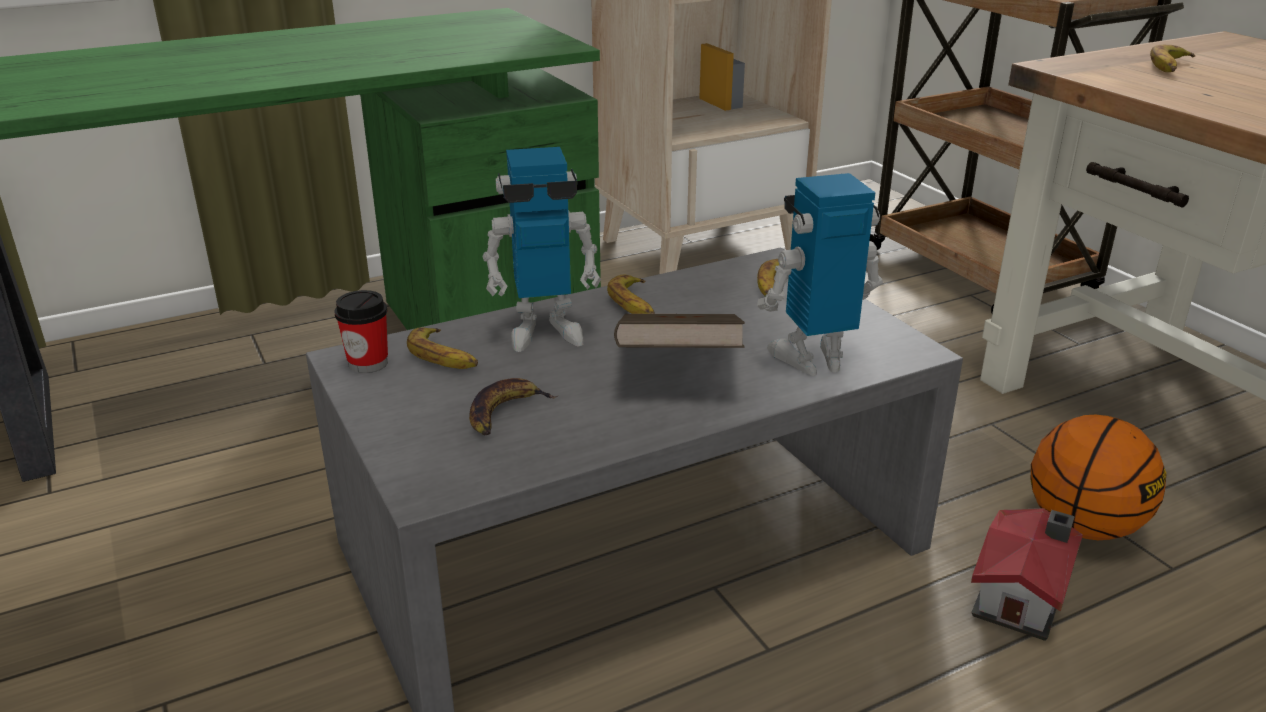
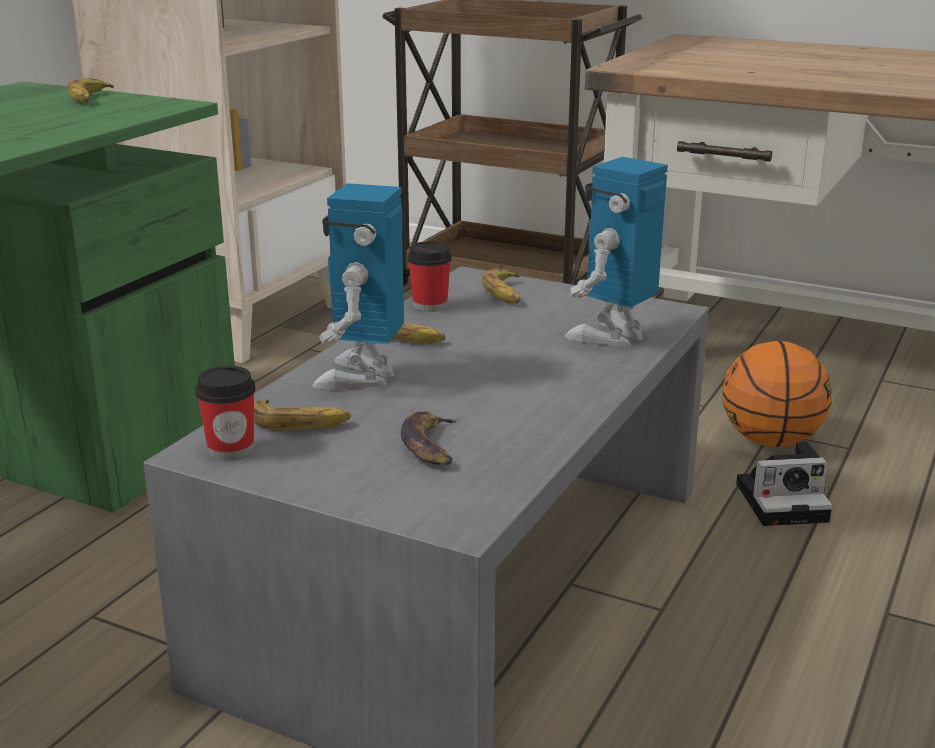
camera: 35 degrees left, 5 degrees down
(545, 331) = (362, 377): toy robot -> toy robot turned 150 degrees clockwise
(677, 366) = (518, 369): brown book -> none
(694, 280) = (430, 306): none -> cup
(1023, 596) = (784, 501): toy house -> camera
(1169, 67) = (693, 59): banana -> banana (89, 99)

